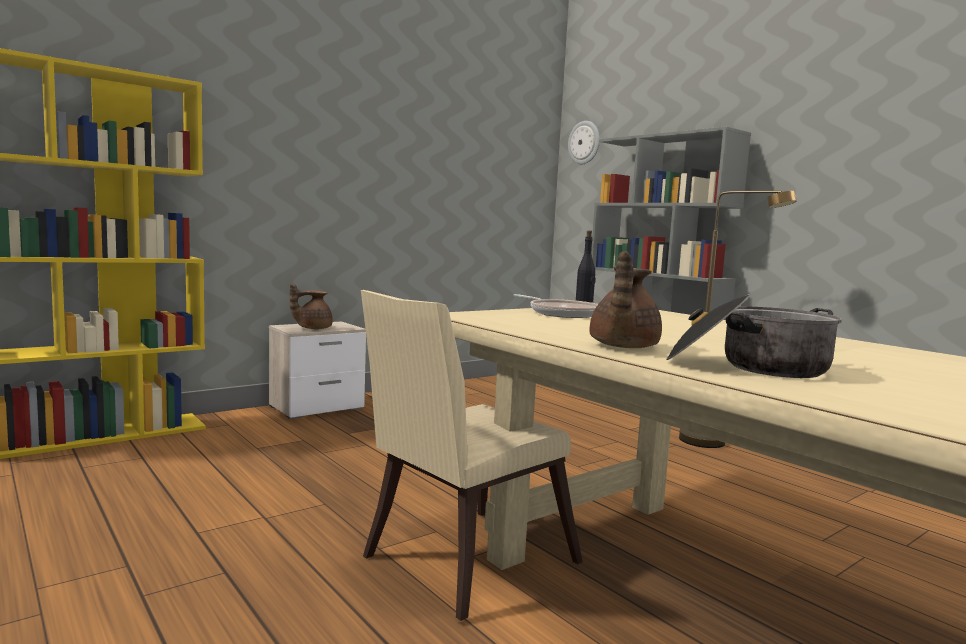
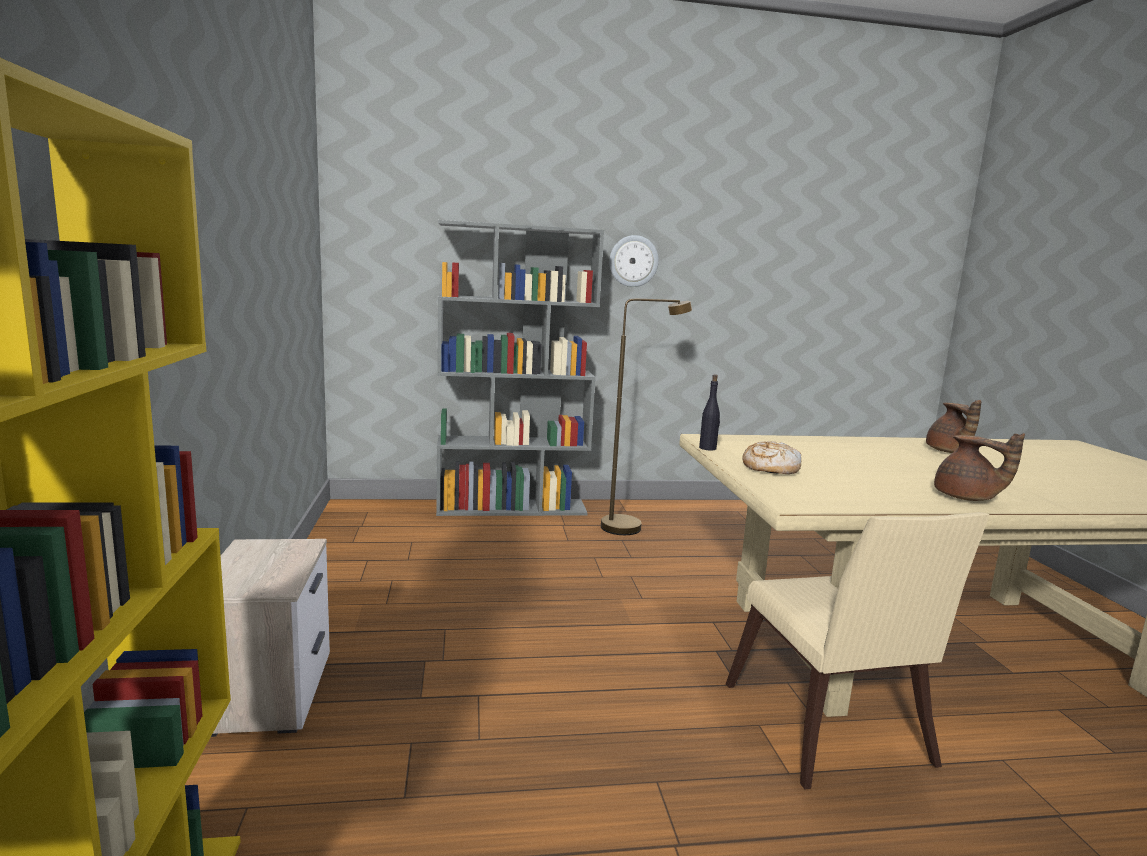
camera: 60 degrees left, 5 degrees up
(312, 328) = (271, 571): brown teapot -> brown teapot (949, 452)
(561, 313) = (769, 468): frying pan -> bread
(584, 142) = (368, 211): wall clock -> wall clock (633, 261)
(749, 366) = (1028, 490): cooking pot -> none

